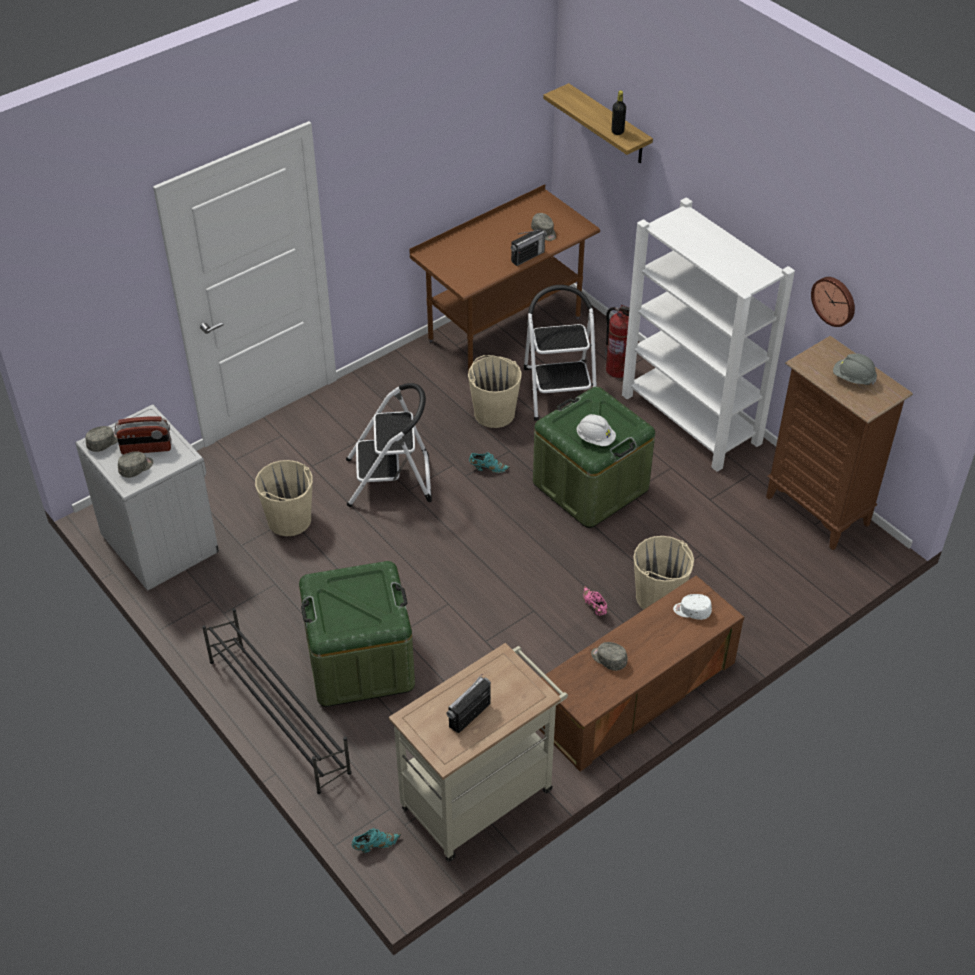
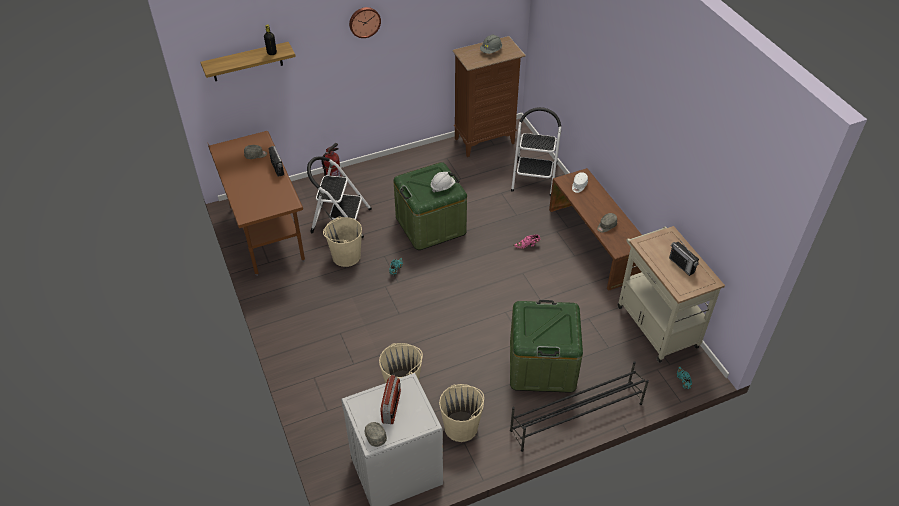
camera: 75 degrees left, 0 degrees up
(136, 468) = (411, 416): grey cap -> none
(392, 481) = (387, 321): step ladder -> step ladder (535, 176)
(659, 597) = (528, 217): beige bucket -> beige bucket (461, 427)
(691, 419) = (393, 170): white bookcase -> none
(834, 300) = (447, 29): wall clock -> wall clock (364, 21)

